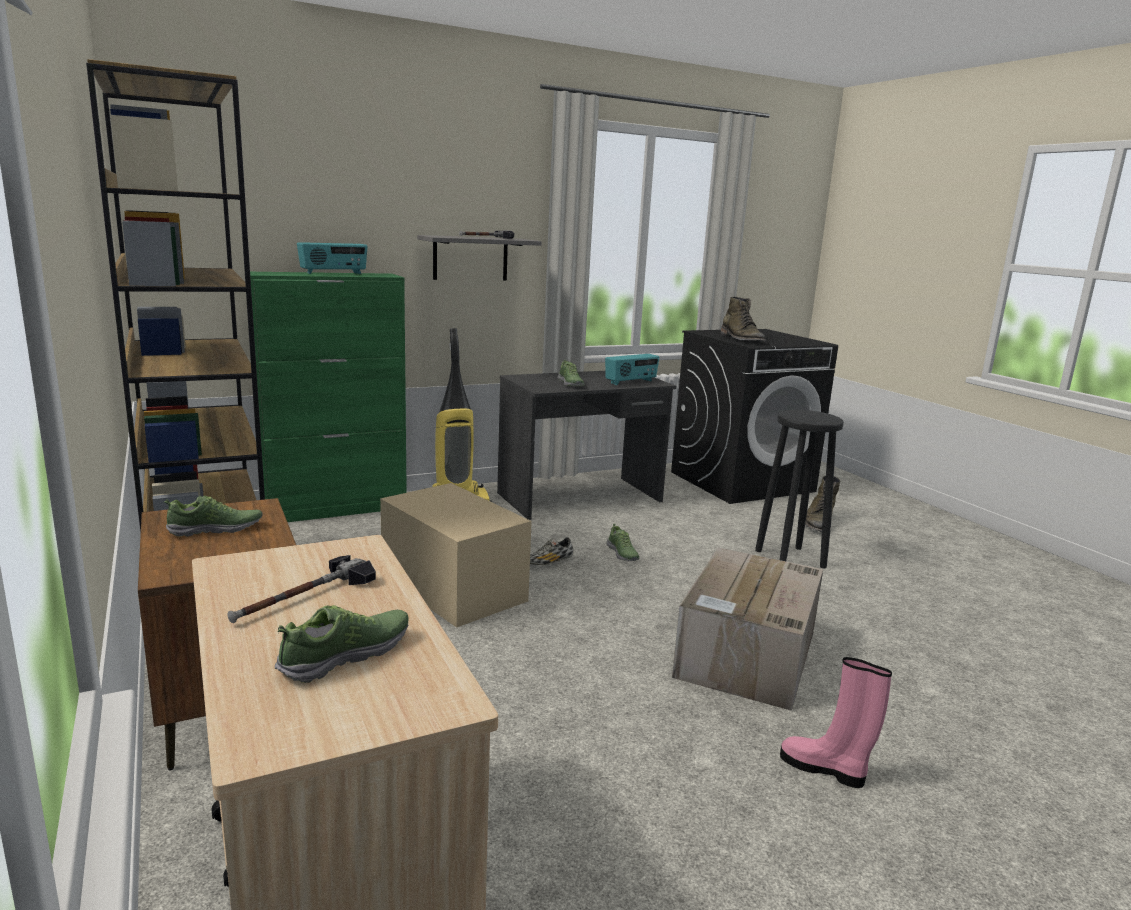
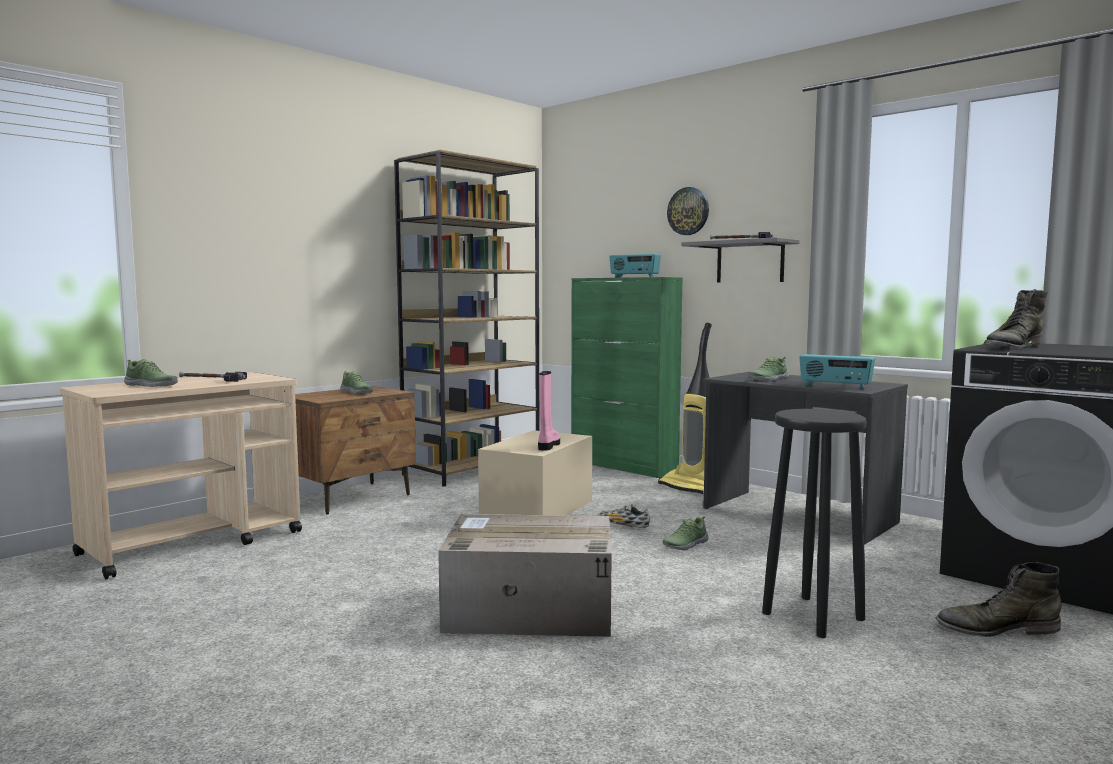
camera: 70 degrees right, 10 degrees down
(391, 192) = (688, 211): none -> wall clock
(824, 769) = (351, 650): pink boot -> pink boot (548, 445)

